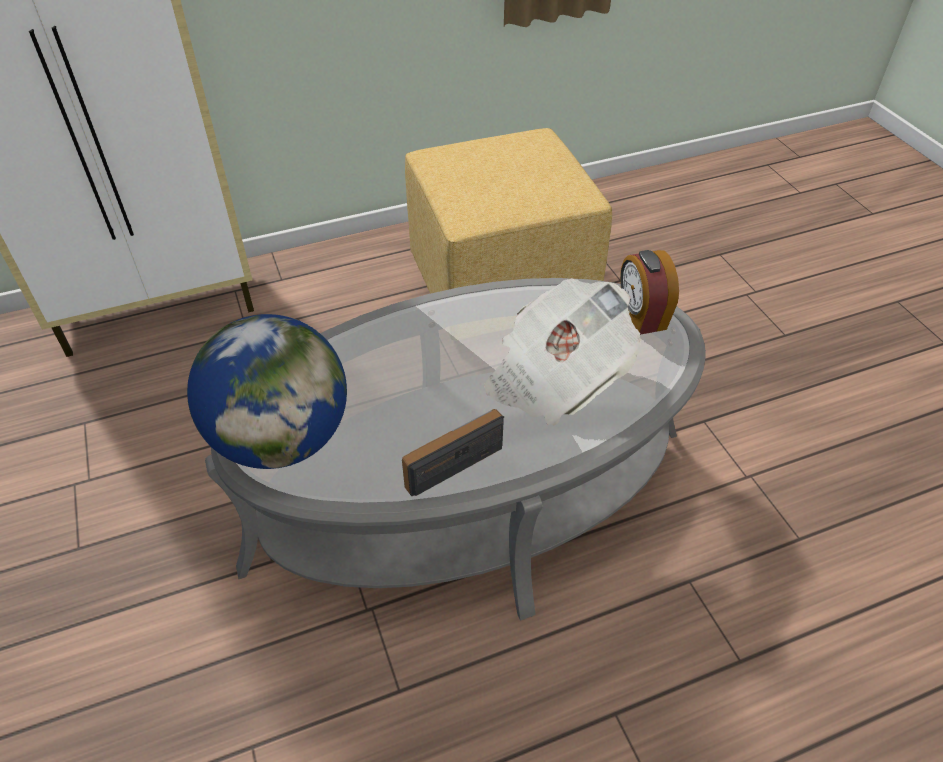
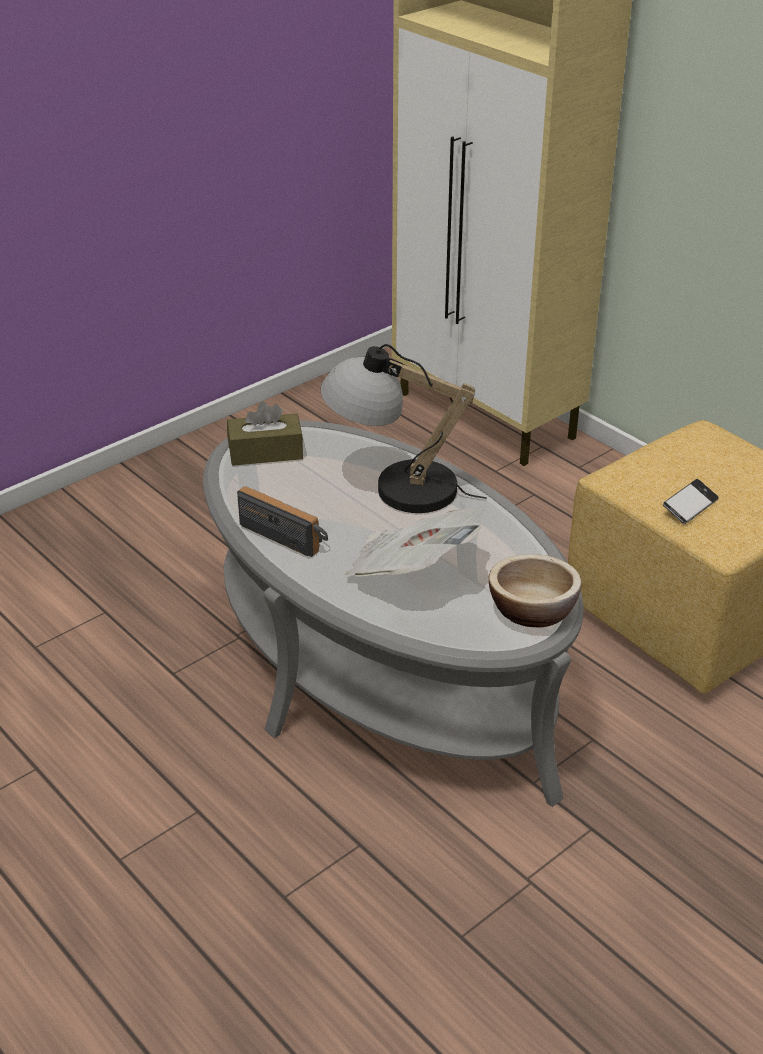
camera: 70 degrees right, 10 degrees down
(281, 439) = (265, 452): globe -> brown tissue box
(412, 352) = (394, 487): none -> table lamp
(528, 194) = (689, 506): none -> phone
(641, 316) = (532, 610): alarm clock -> bowl

